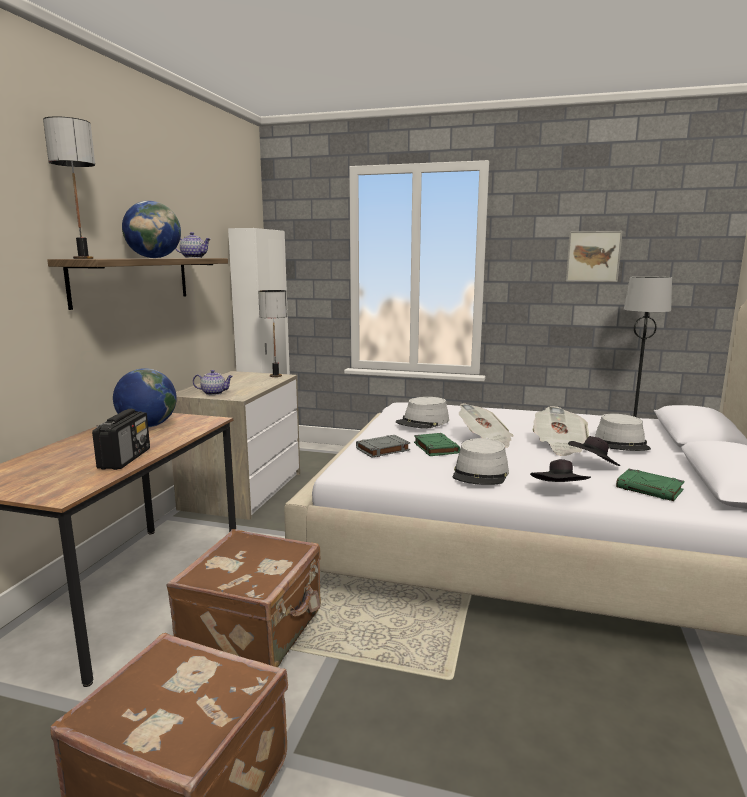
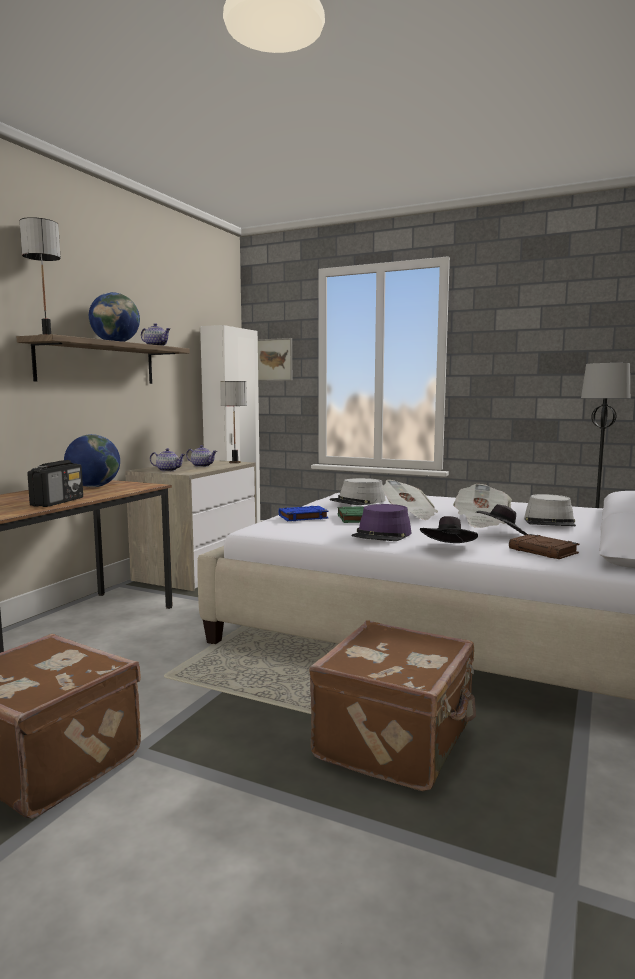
camera: 10 degrees right, 5 degrees down
(245, 383) = (202, 466): none -> teapot
(255, 634) = (156, 669): brown suitcase -> brown suitcase (397, 741)
(382, 449) = (302, 517): grey book -> blue book
(481, 473) = (382, 535): grey hat -> purple hat
(593, 256) = (555, 347): picture -> picture (274, 359)
(650, 489) = (544, 551): green book -> brown book

